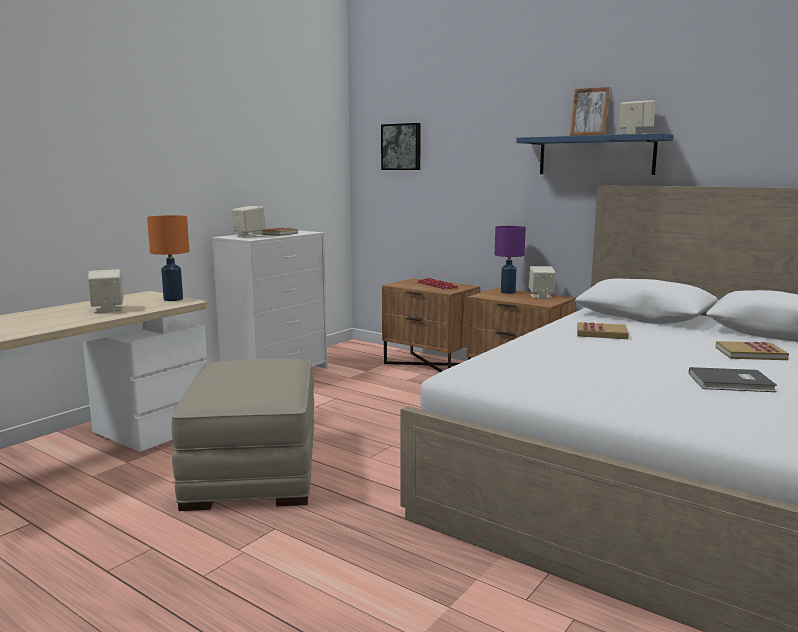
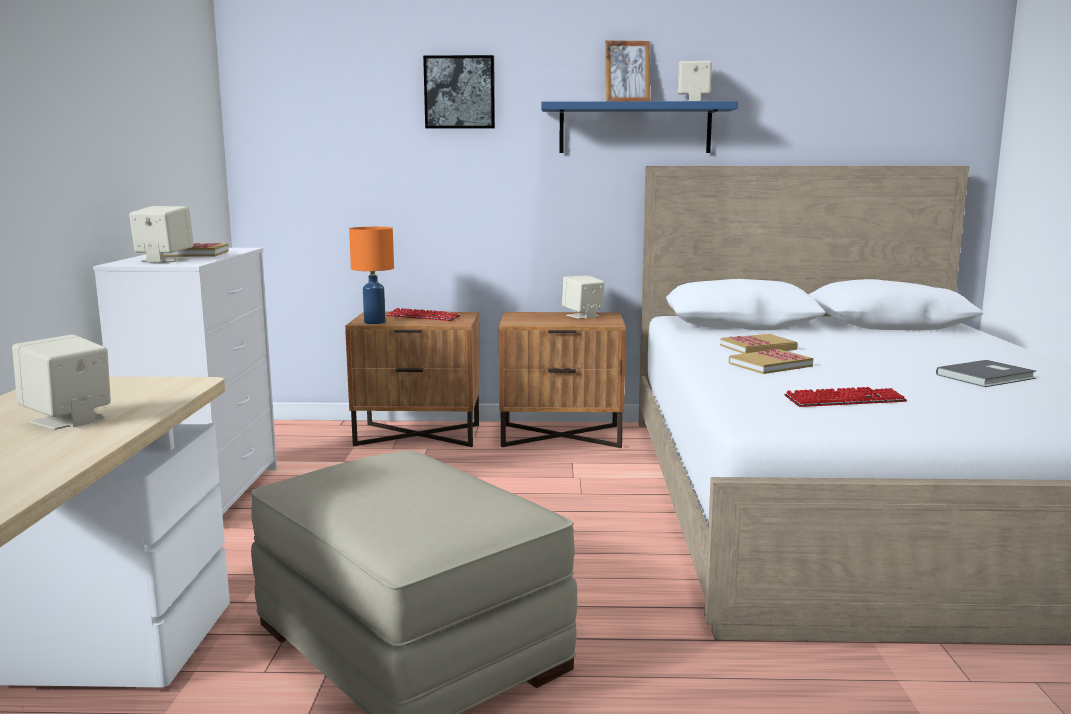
camera: 35 degrees left, 0 degrees up
(172, 299) = (149, 383): orange table lamp -> orange table lamp (374, 322)
(402, 147) = (328, 112): picture -> picture (460, 92)
(508, 292) = (533, 315): purple table lamp -> none
(554, 375) = (845, 400): none -> keyboard
(750, 353) = (923, 346): book -> book (770, 365)

